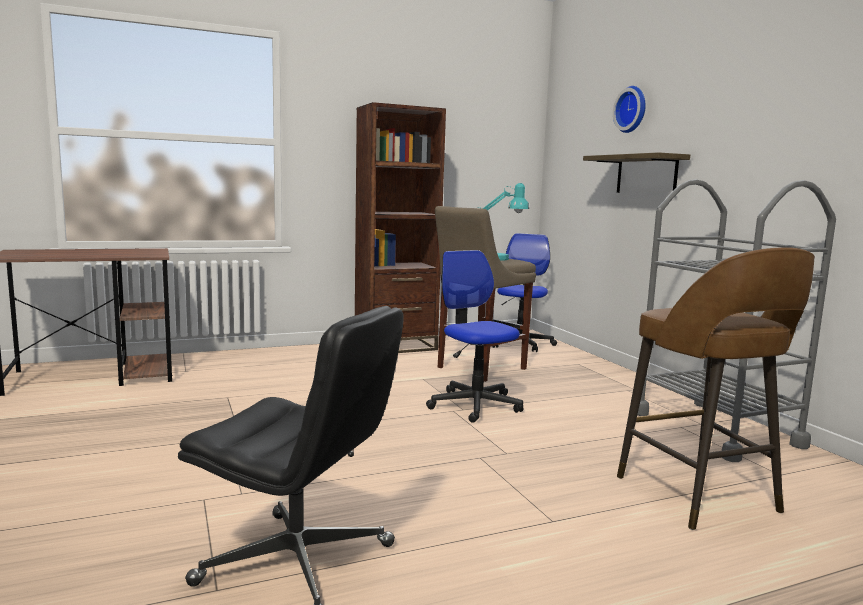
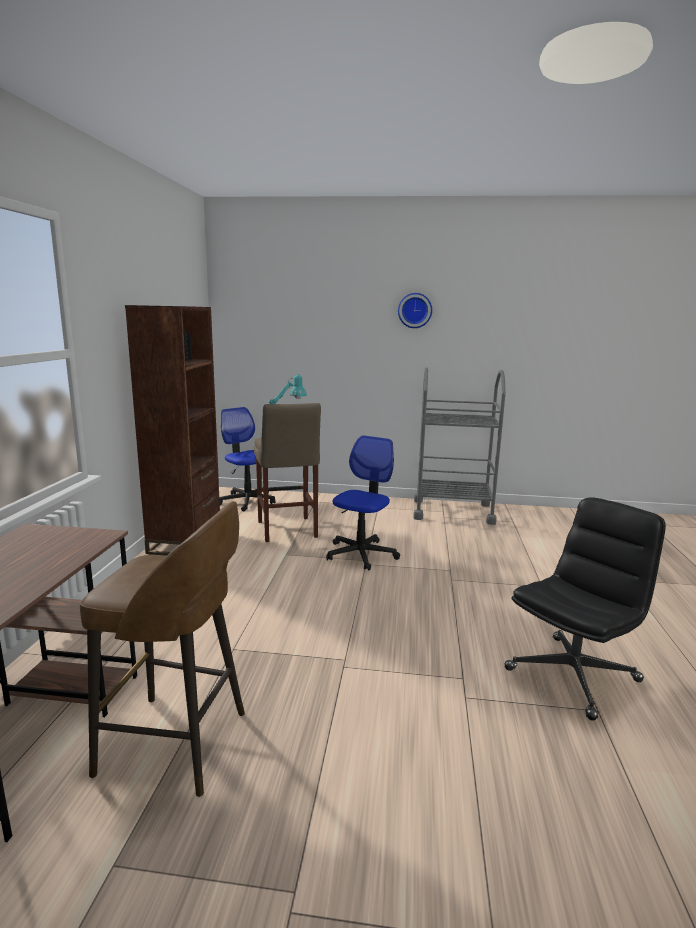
camera: 60 degrees left, 5 degrees up
(474, 405) = (361, 554): office chair -> office chair turned 120 degrees clockwise
(632, 109) = (324, 308): wall clock -> wall clock (415, 310)
(646, 174) = (344, 357): shelf -> none
(699, 496) = (528, 545): brown stool -> brown stool (177, 744)

